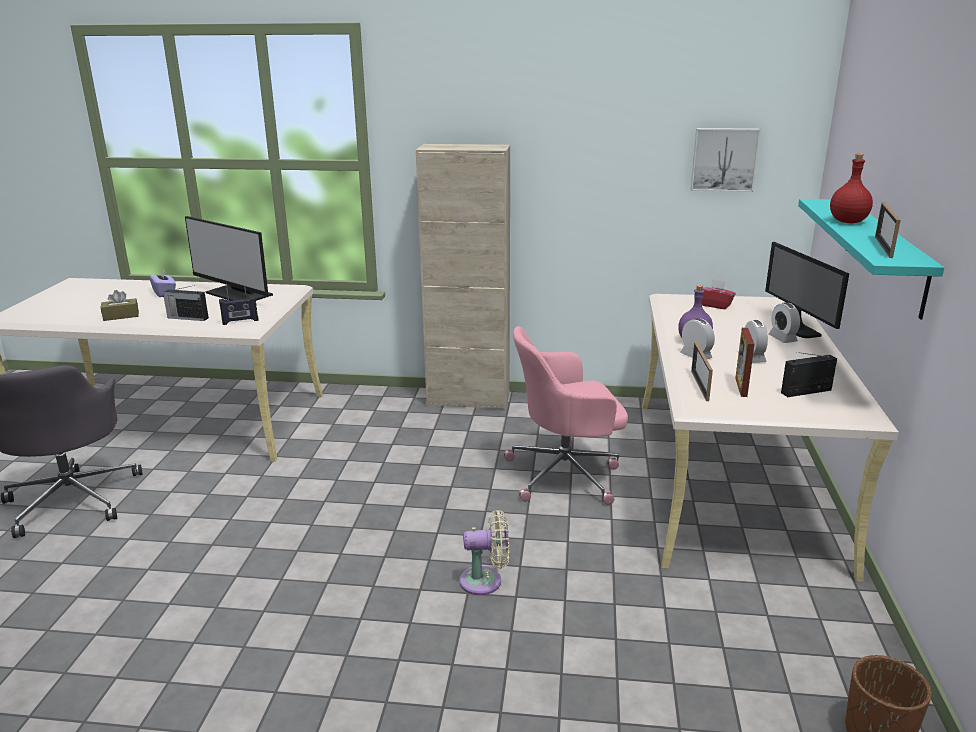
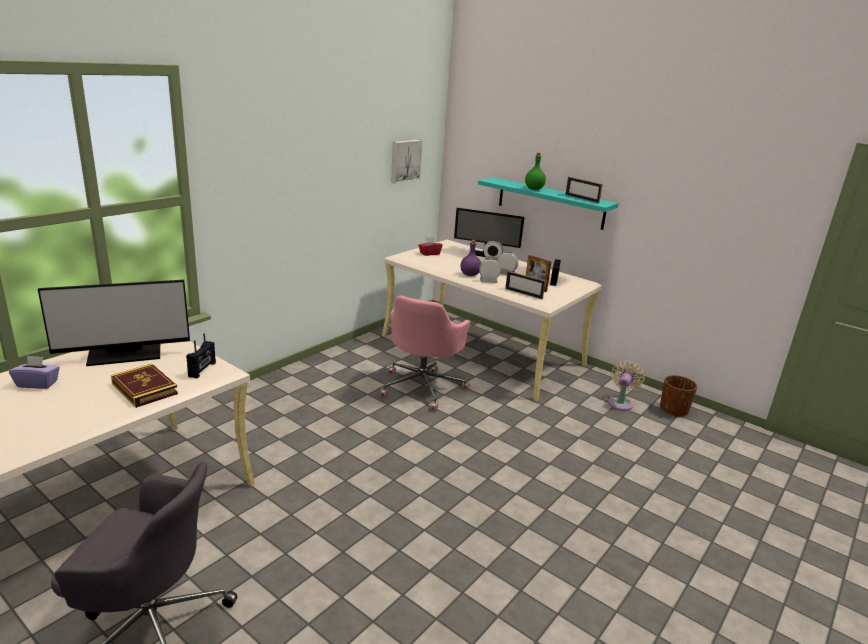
camera: 60 degrees left, 0 degrees up
(121, 316) = (66, 418): brown tissue box -> none
(187, 318) = (144, 388): radio -> book
(468, 400) = (286, 377): beige cabinet -> none
(485, 581) = (500, 454): beige fan -> beige fan (620, 403)
(847, 221) = (533, 189): red bottle -> green bottle

